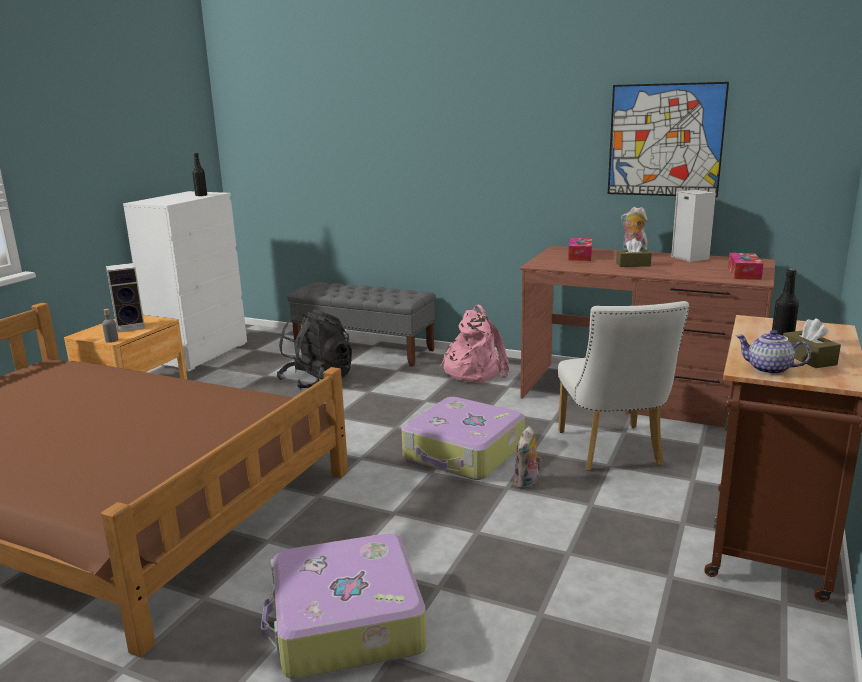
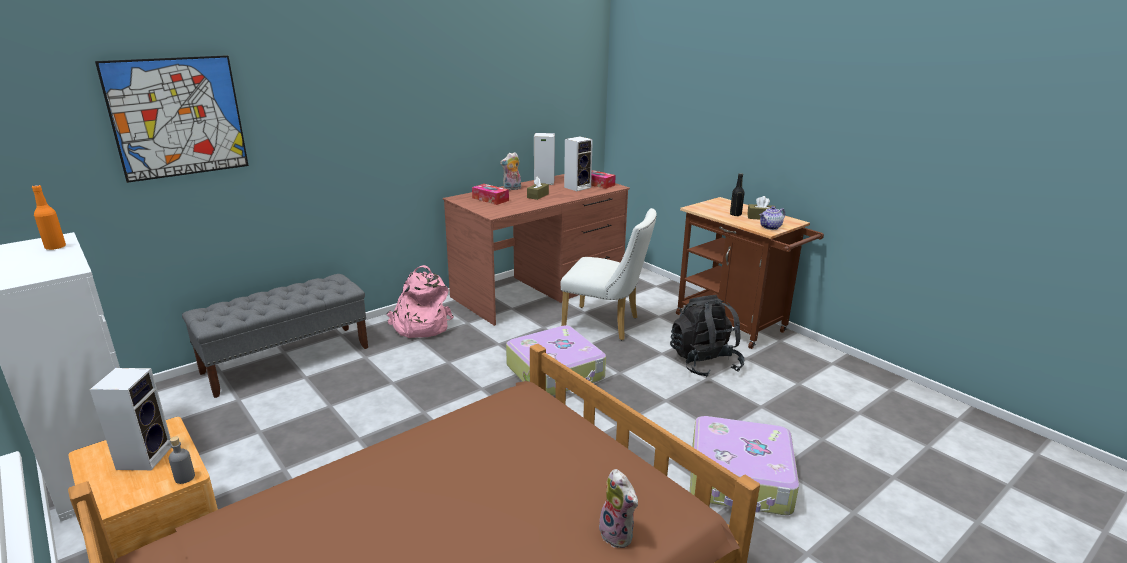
camera: 65 degrees left, 5 degrees up
(201, 195) = (55, 247): black bottle -> orange bottle
(317, 380) = (325, 403): black backpack -> black backpack (704, 363)
(527, 483) = (620, 364): plush toy -> plush toy (618, 534)
(665, 140) = (510, 99): picture -> picture (178, 117)
(707, 270) = (578, 187): none -> speaker

